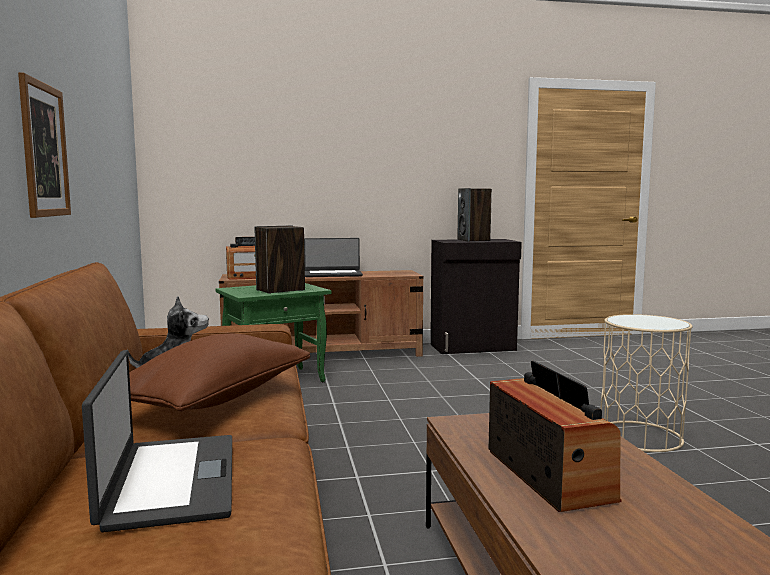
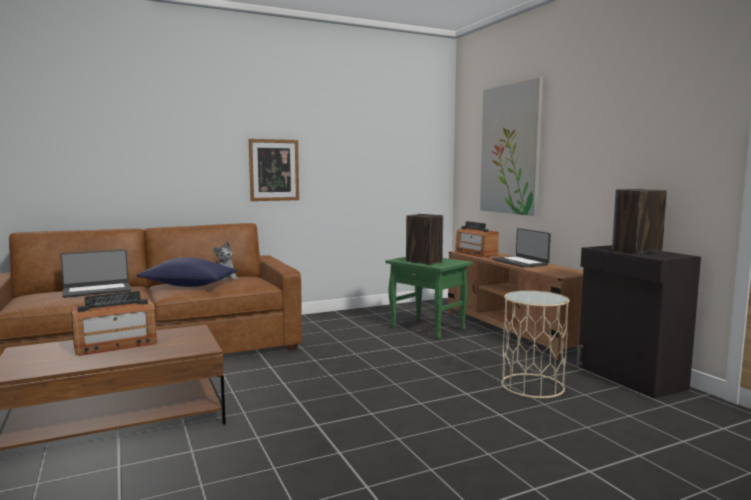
camera: 75 degrees right, 0 degrees up
(215, 399) = (189, 285): brown pillow -> blue pillow
(267, 146) = (510, 149): none -> picture
(640, 436) = (387, 457): beige side table -> beige side table (532, 385)

